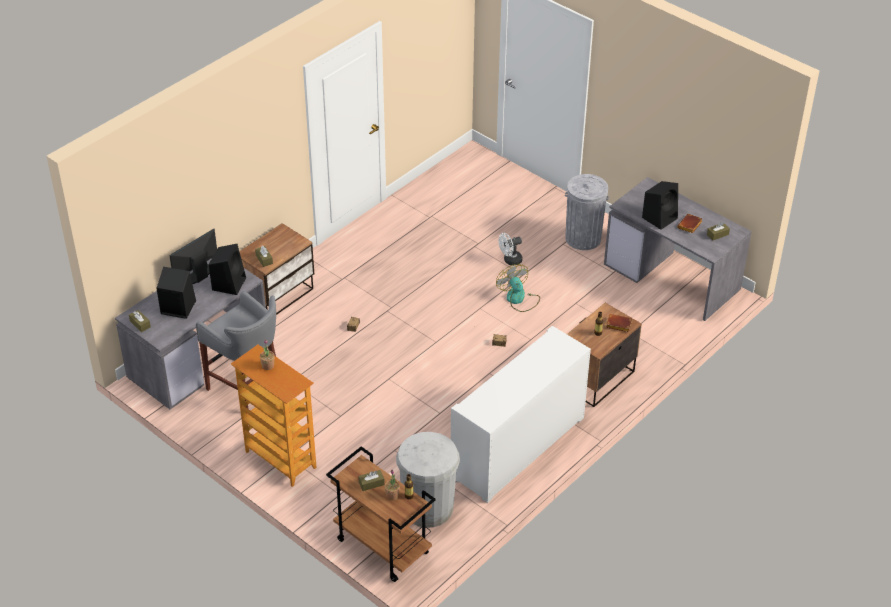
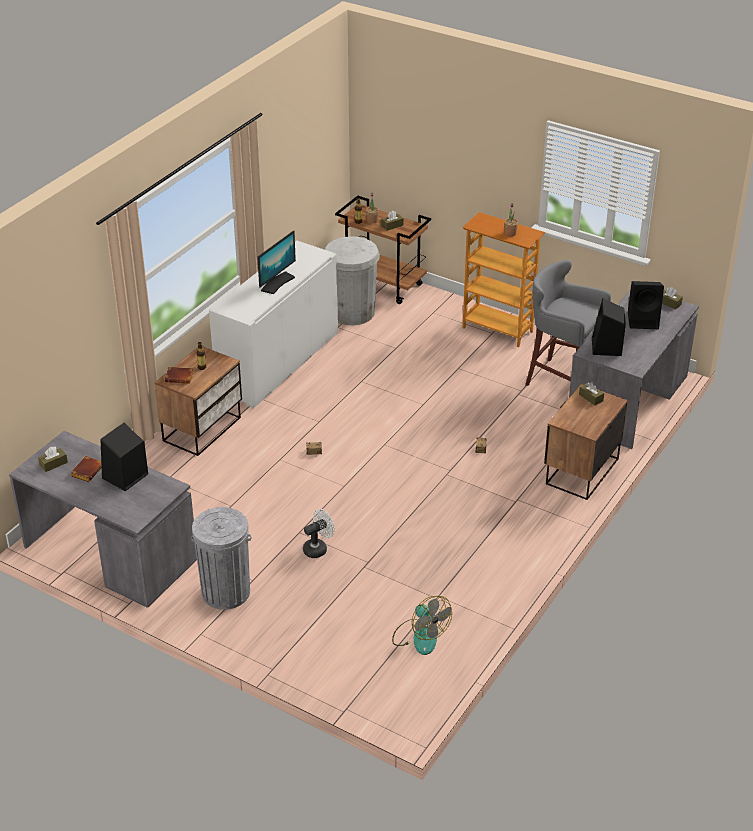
camera: 170 degrees right, 5 degrees down
(197, 276) = (645, 350): monitor -> monitor (277, 283)
(518, 299) = (299, 501): fan -> fan (420, 636)

